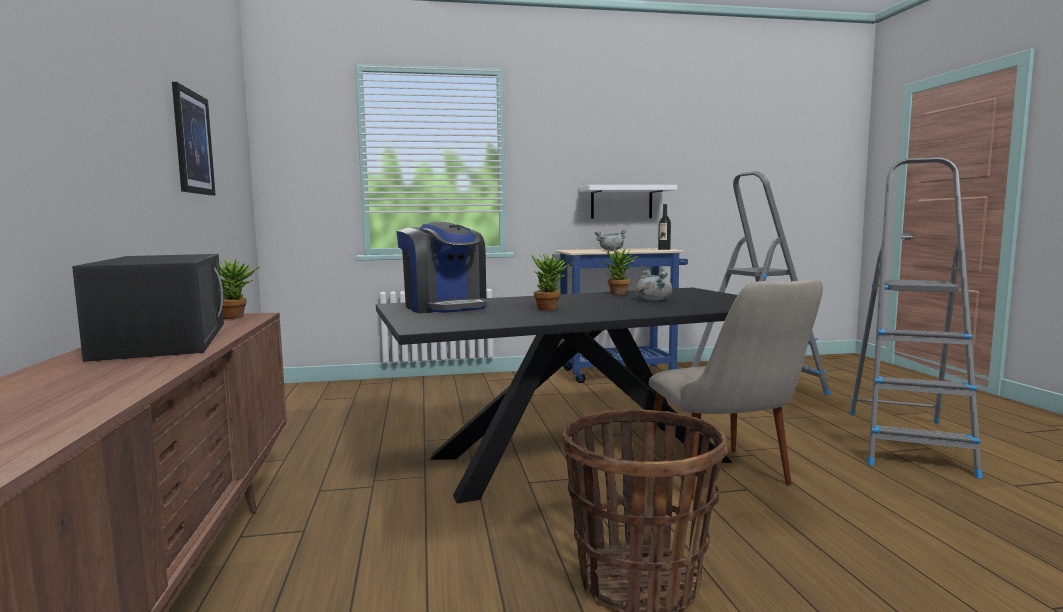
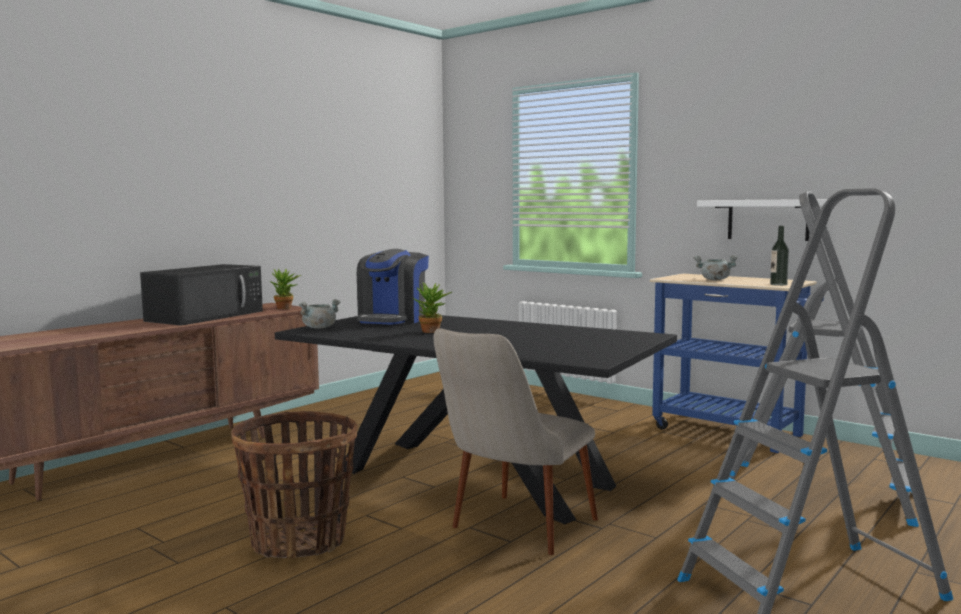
camera: 50 degrees right, 0 degrees up
(192, 143) = (334, 180): picture -> none
(619, 294) = (563, 329): potted plant -> none
(653, 300) = (542, 339): grey cooking pot -> grey cooking pot (319, 328)

